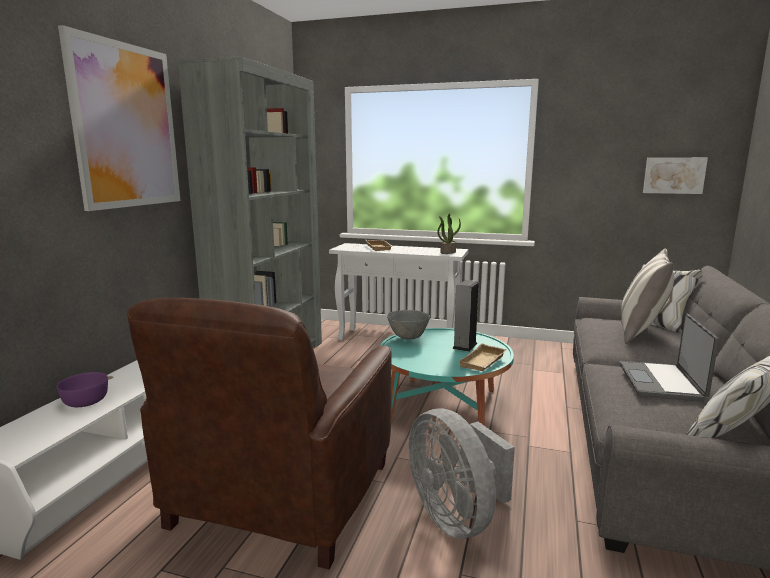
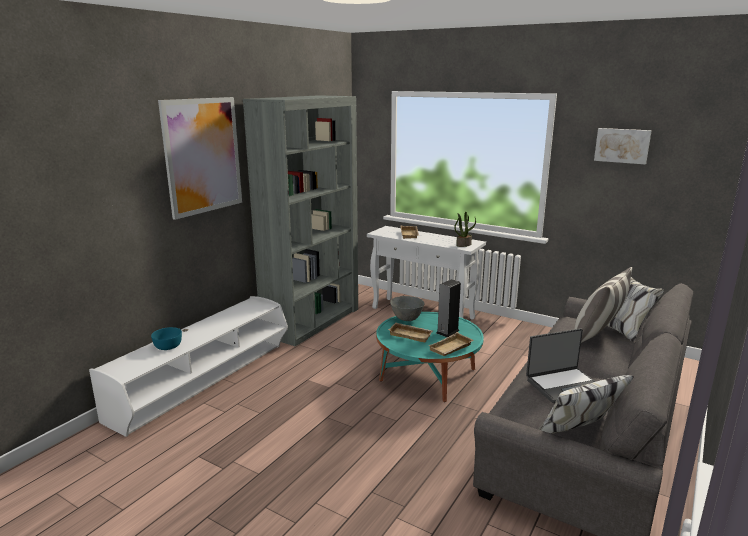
camera: 15 degrees right, 5 degrees up
(85, 401) = (167, 346): purple bowl -> turquoise bowl
(281, 496) = (282, 425): brown armchair -> none
(424, 353) = (411, 335): none -> beige tray
(456, 516) = (389, 457): grey fan -> none
(662, 382) = (564, 385): laptop -> laptop turned 135 degrees counterclockwise
(673, 175) = (677, 191): picture -> picture (622, 145)

